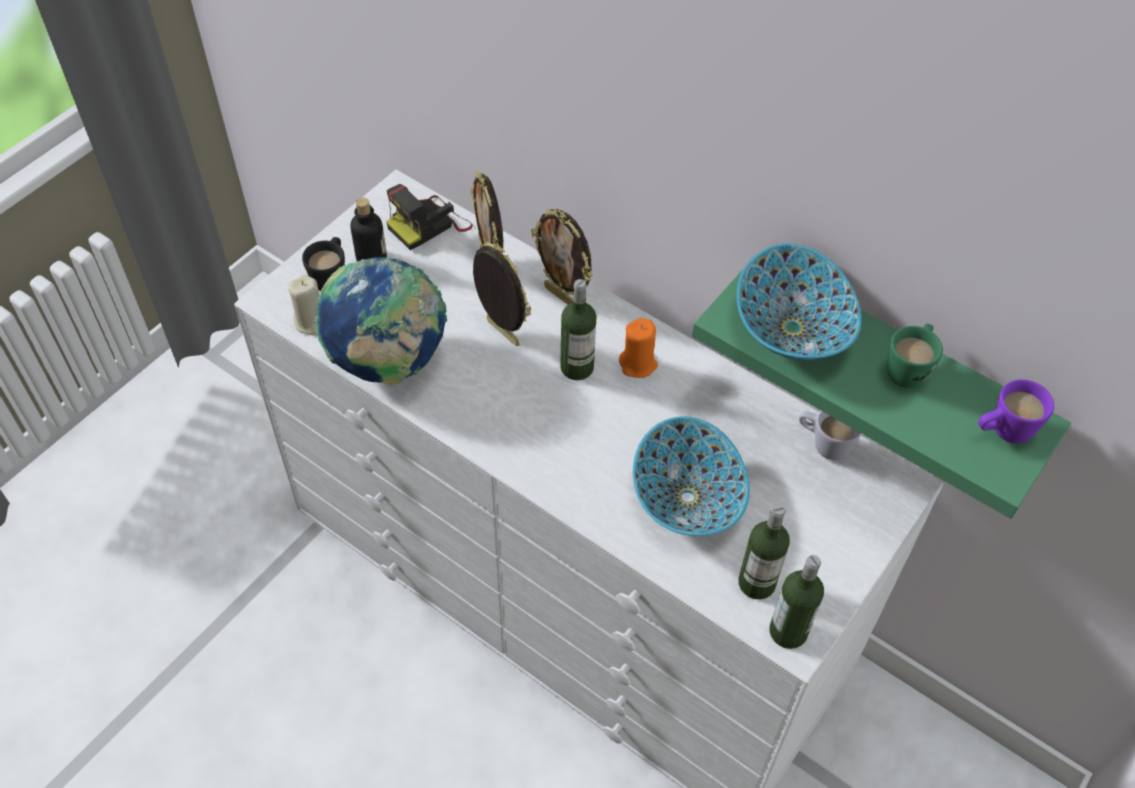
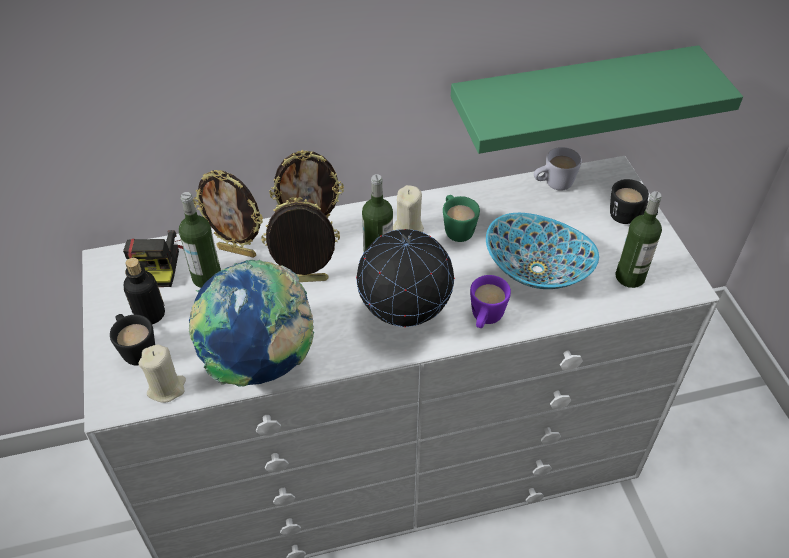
camera: 50 degrees left, 5 degrees down
(528, 430) = (404, 317): none -> globe
(638, 364) = (408, 228): orange candle -> beige candle
(788, 631) = (677, 284): bottle -> bottle (207, 277)
(793, 329) = (529, 102): bowl -> none
(843, 539) = (629, 219): none -> black mug
(909, 368) = (606, 76): green mug -> green mug (456, 229)
(1003, 431) = (685, 70): purple mug -> purple mug (485, 319)

